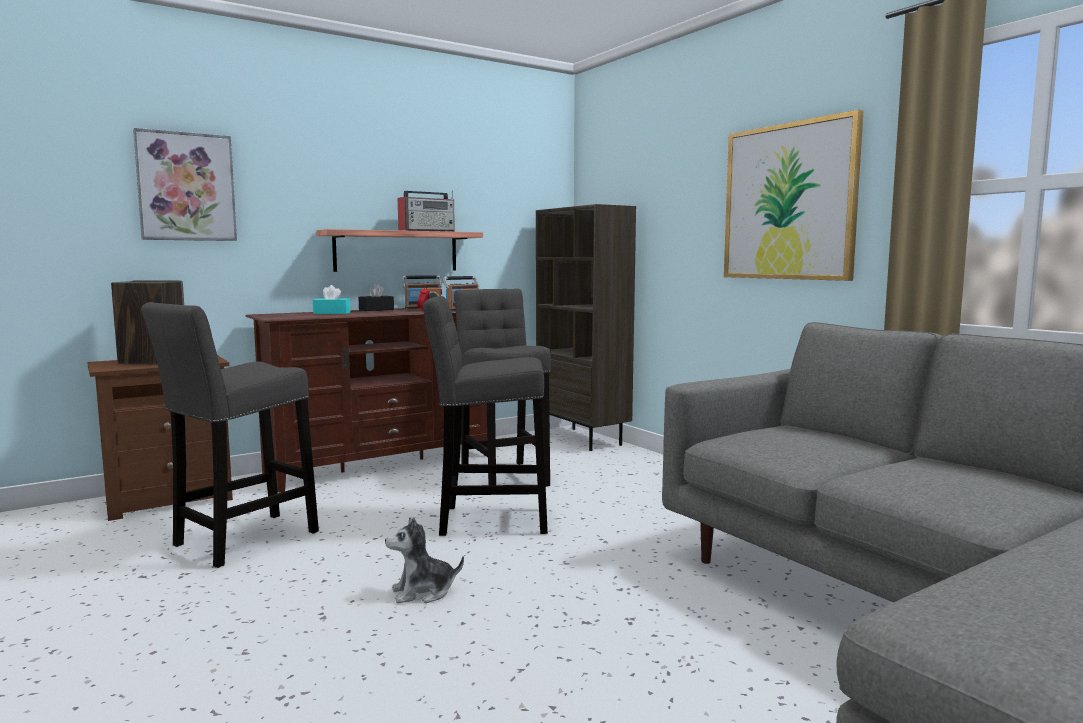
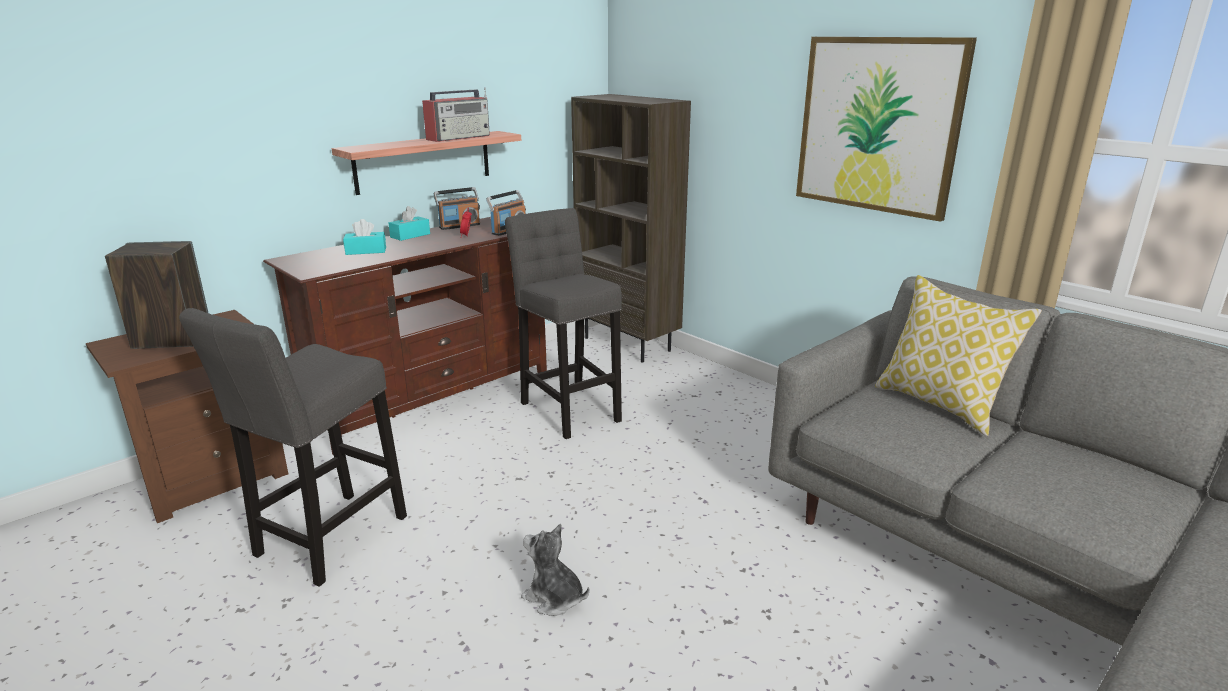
camera: 10 degrees left, 15 degrees up
(186, 187) = (168, 112): picture -> none
(376, 310) = (410, 235): black tissue box -> turquoise tissue box
(423, 592) = (554, 598): plush toy -> plush toy turned 60 degrees clockwise
(487, 520) = (577, 481): grey stool -> none
(835, 437) = (940, 405): none -> pillow

